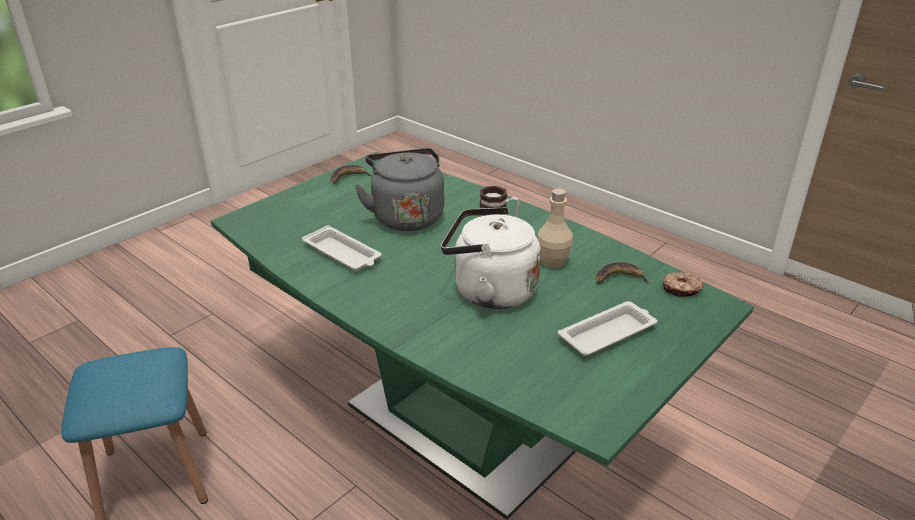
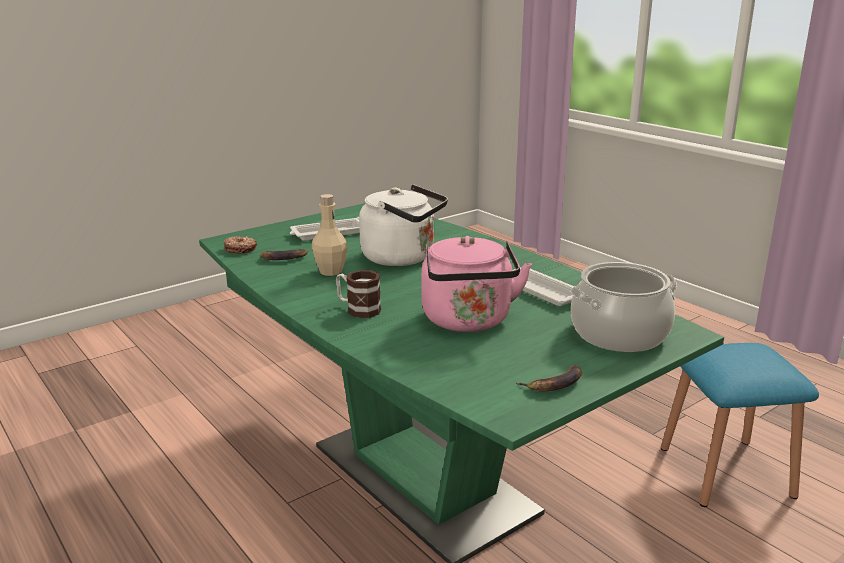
camera: 170 degrees left, 10 degrees down
(290, 215) = (619, 334): none -> cooking pot
(406, 216) = (468, 321): grey kettle -> pink kettle

